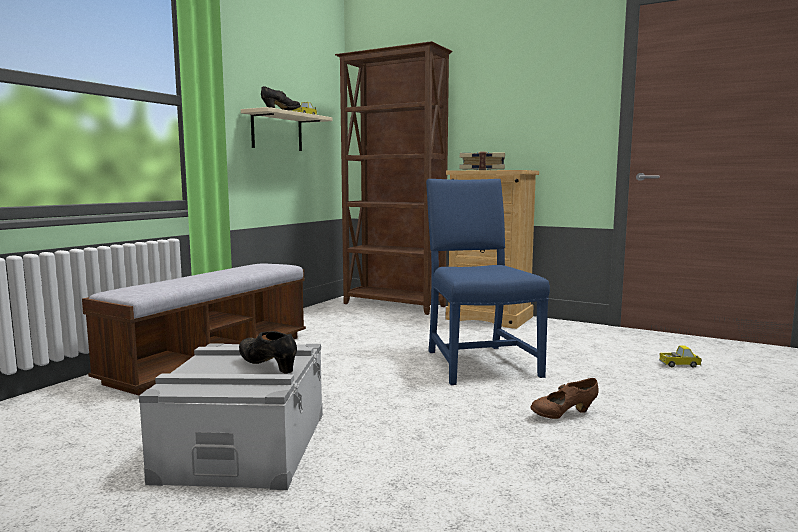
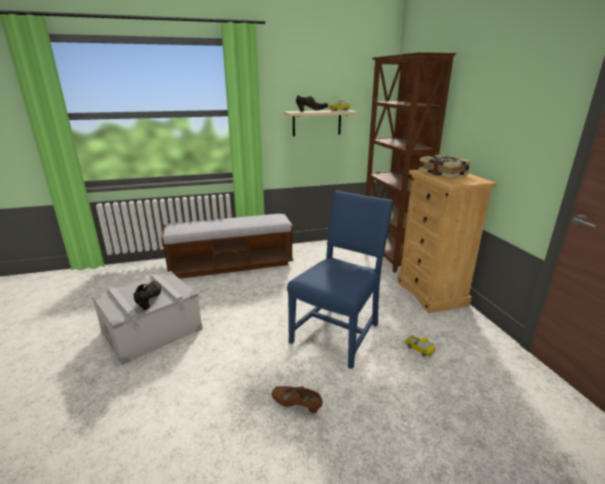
camera: 45 degrees right, 15 degrees up
(679, 365) = (485, 422): toy truck -> toy truck (419, 349)

